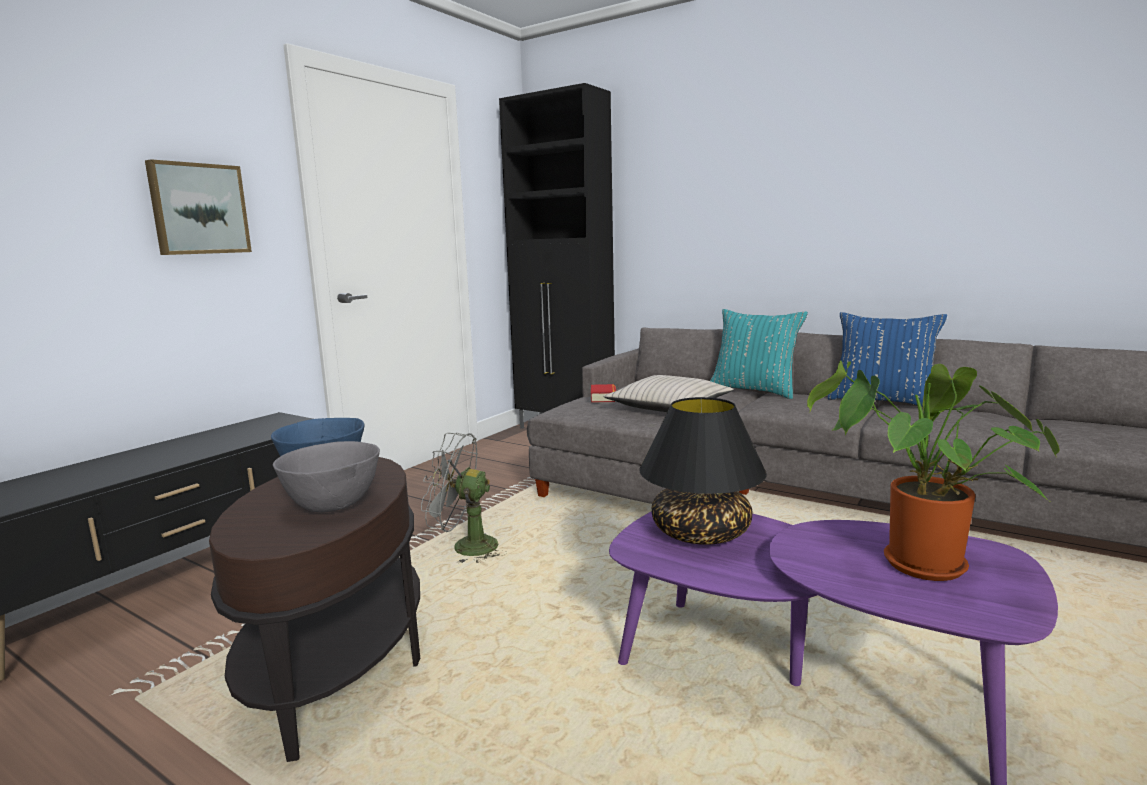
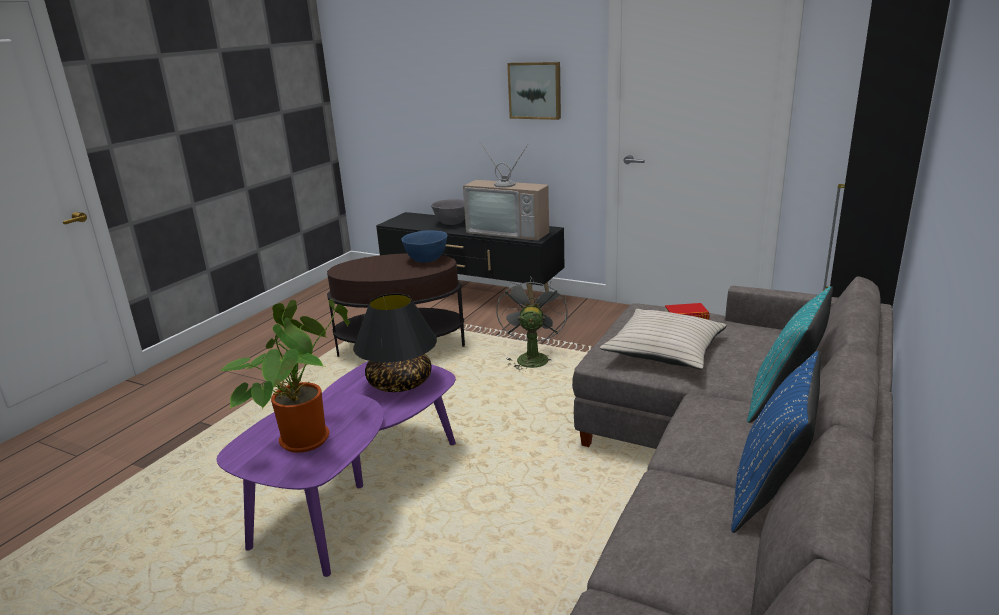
camera: 85 degrees right, 10 degrees up
(241, 434) = (510, 231): none -> television
(333, 505) = (379, 271): grey bowl -> grey bowl (451, 223)

